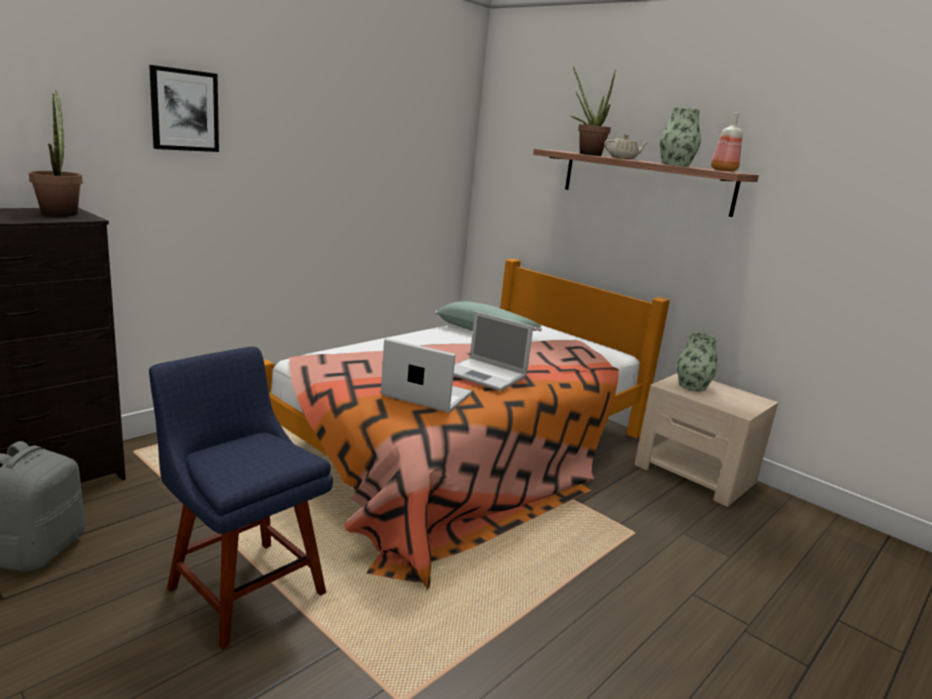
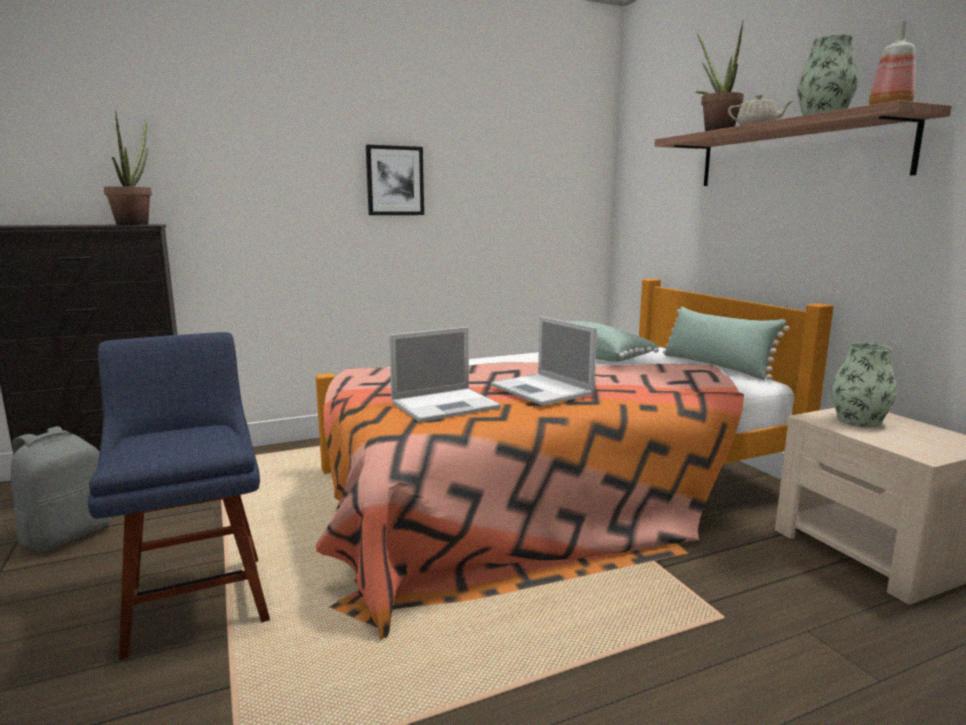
camera: 25 degrees right, 5 degrees down
(184, 110) = (269, 132): picture -> picture (395, 181)
(425, 394) = (447, 405): laptop -> laptop turned 105 degrees clockwise
(580, 340) = (716, 366): none -> green pillow

